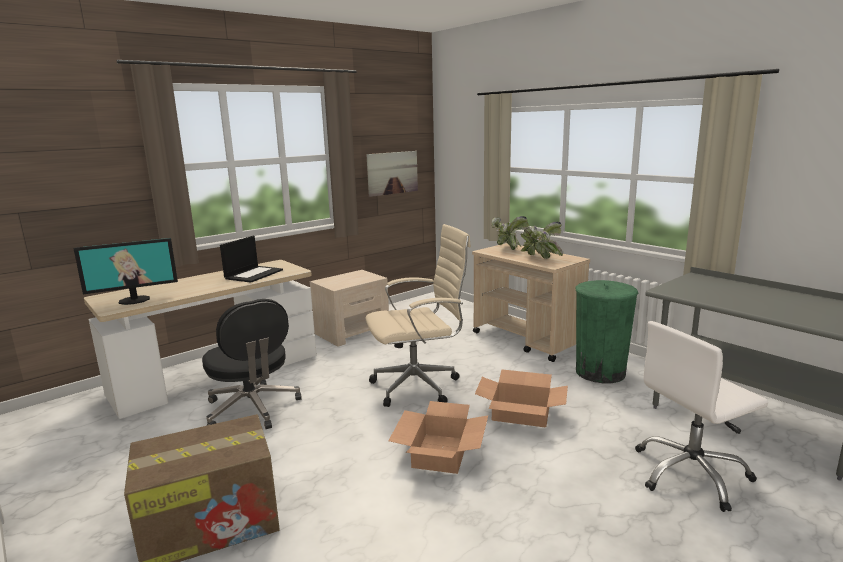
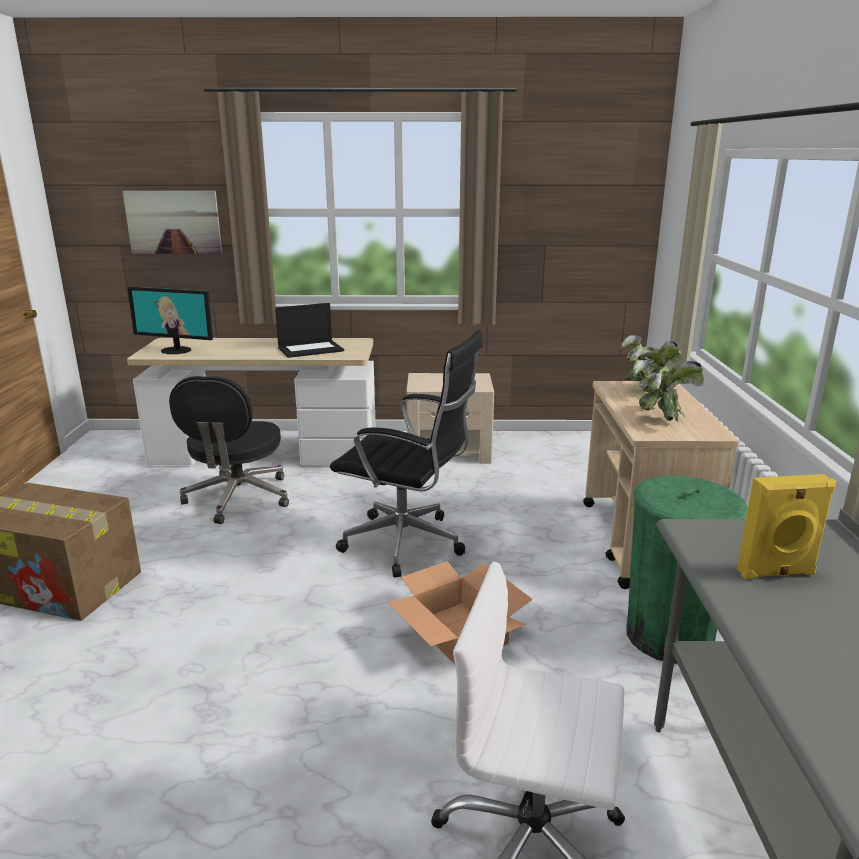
camera: 40 degrees right, 5 degrees up
(392, 173) = (574, 243): picture -> picture (173, 222)
(419, 386) = (409, 544): beige office chair -> black office chair
(440, 453) = (302, 628): cardboard box -> none
(718, 293) = (777, 573): none -> yellow speaker

